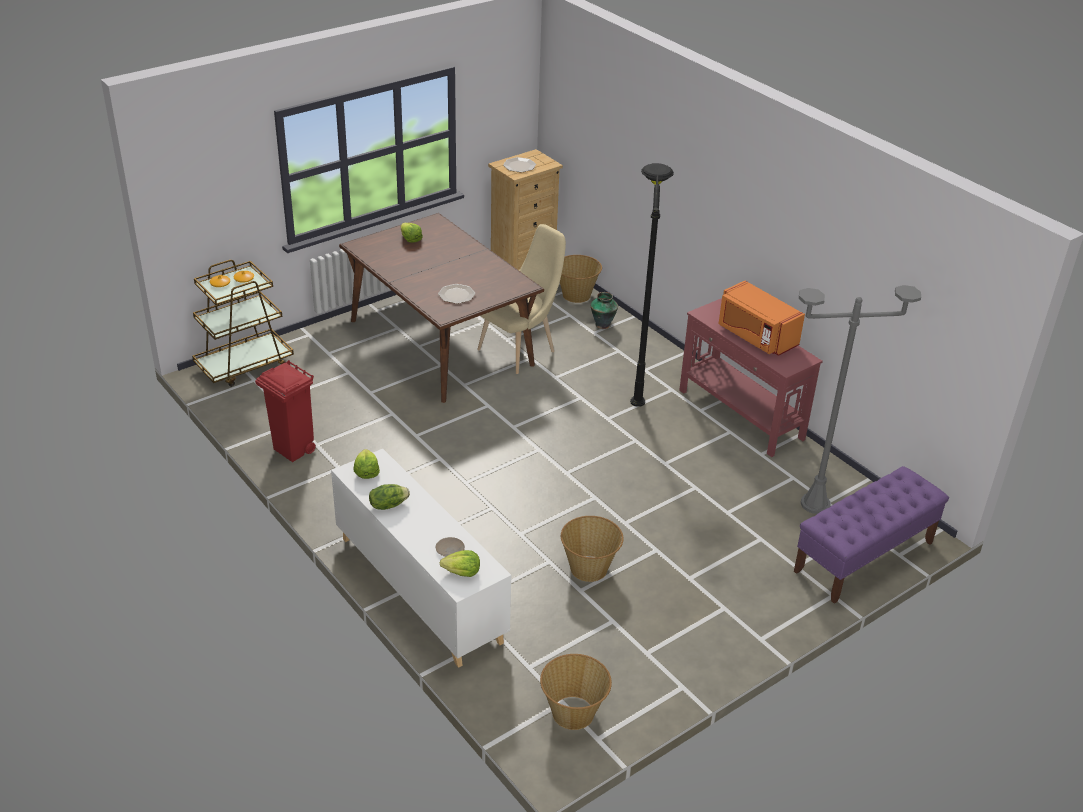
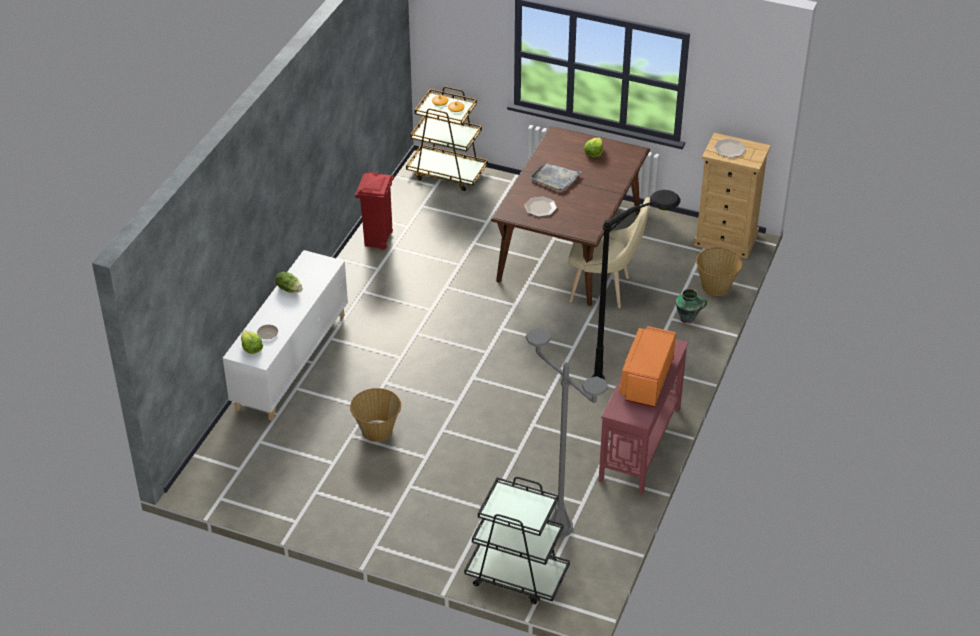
camera: 60 degrees right, 5 degrees up
(366, 472) = (314, 265): lettuce -> none
(422, 271) = (555, 178): none -> grey tray
(573, 713) = (233, 478): basket -> none
(863, 557) = (516, 576): purple bench -> black cart

